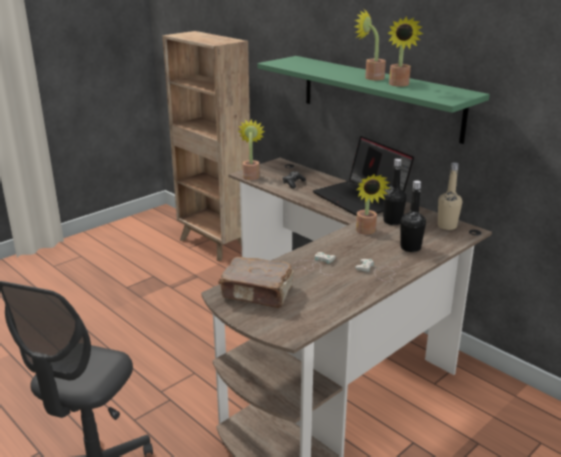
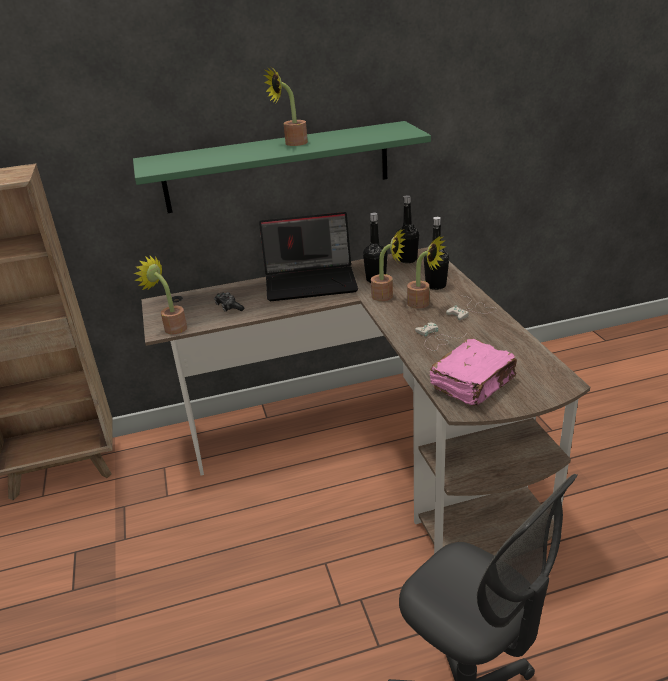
camera: 60 degrees left, 5 degrees up
(258, 293) = (474, 384): brown book -> pink book
(399, 85) = (337, 139): potted plant -> potted plant (422, 304)
(447, 226) = (407, 259): beige bottle -> black bottle

